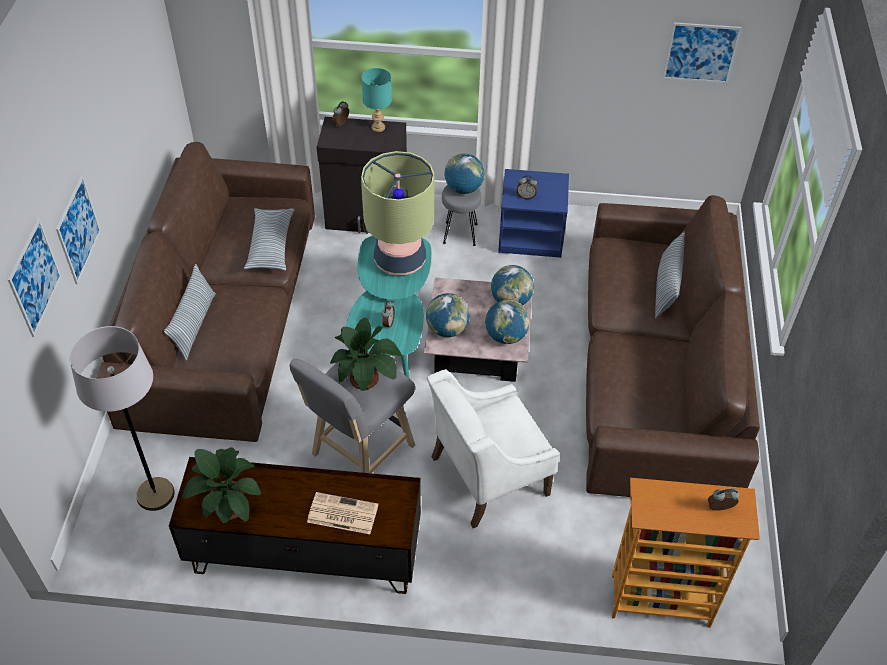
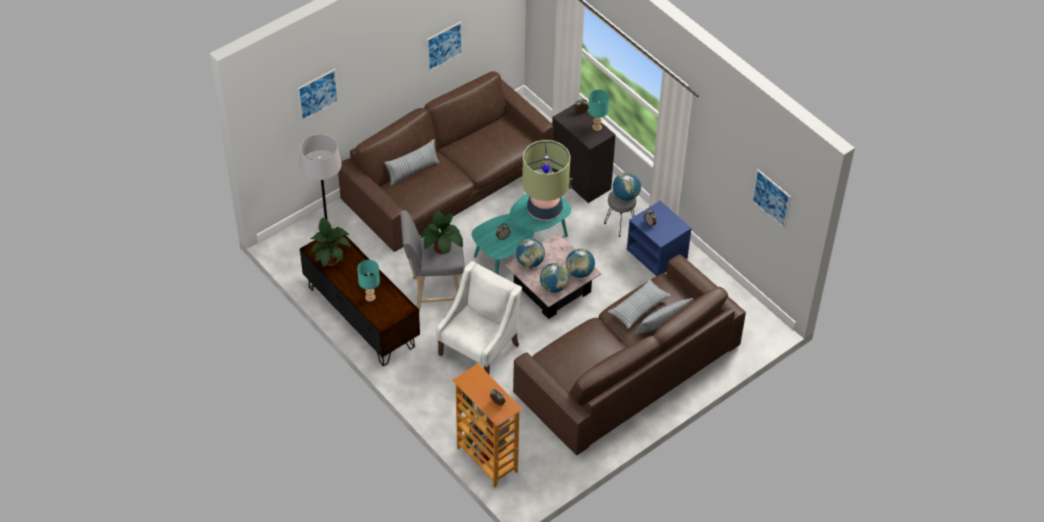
camera: 45 degrees right, 0 degrees up
(78, 229) = (366, 84): picture -> picture (444, 46)
(271, 245) = (491, 156): pillow -> pillow (639, 308)
(341, 514) = (369, 297): newspaper -> turquoise table lamp
(488, 475) = (479, 349): white armchair -> white armchair turned 105 degrees clockwise

